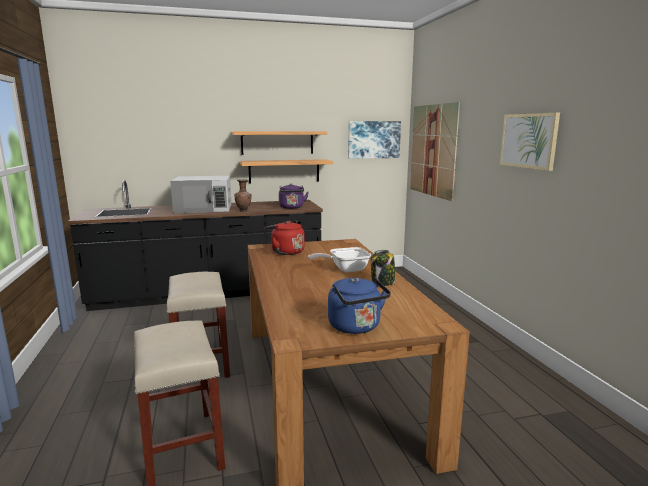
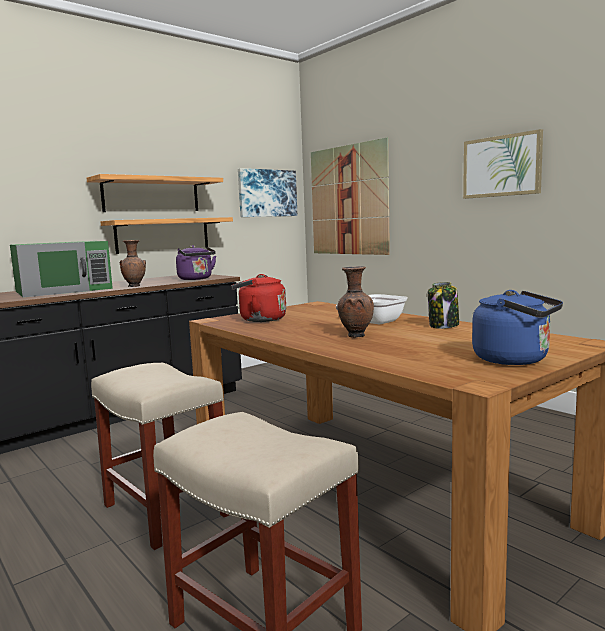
camera: 25 degrees left, 5 degrees down
(204, 208) = (64, 290): white microwave -> green microwave
(309, 280) = (355, 336): none -> brown vase

